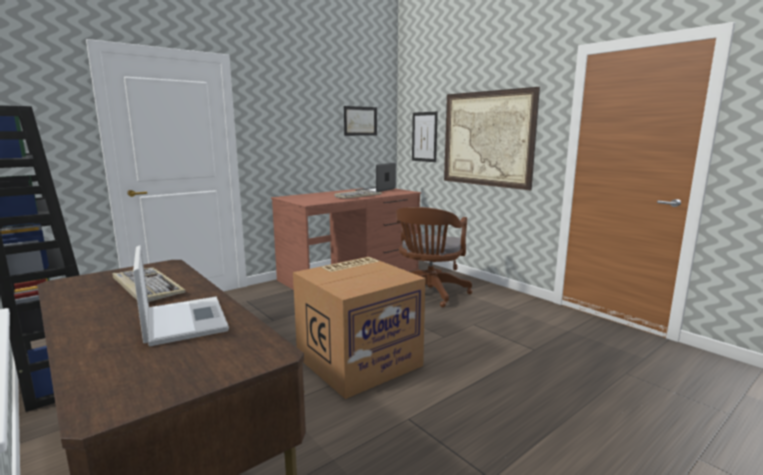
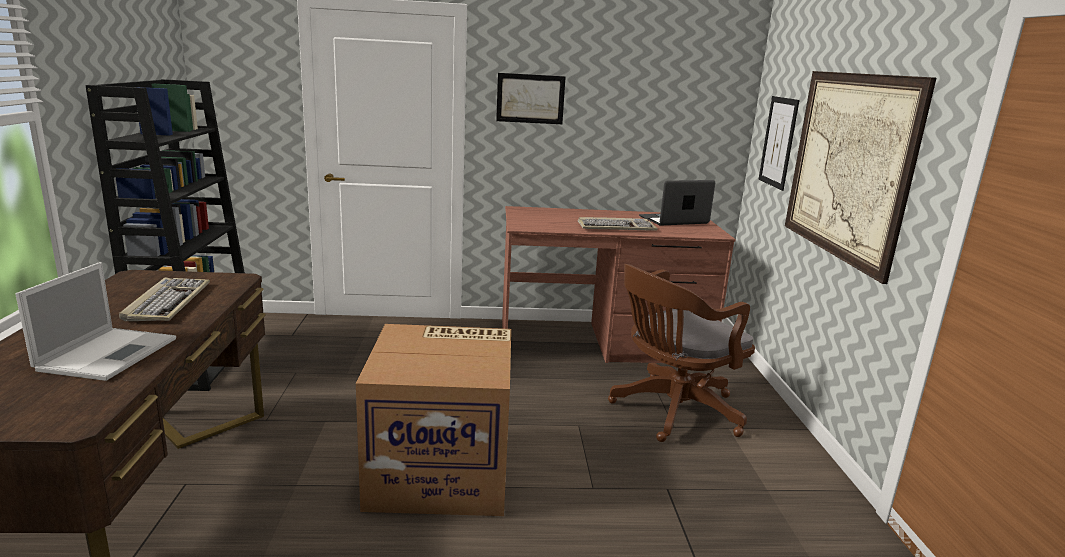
camera: 35 degrees right, 5 degrees up
(360, 121) = (677, 104): picture -> picture (530, 98)

